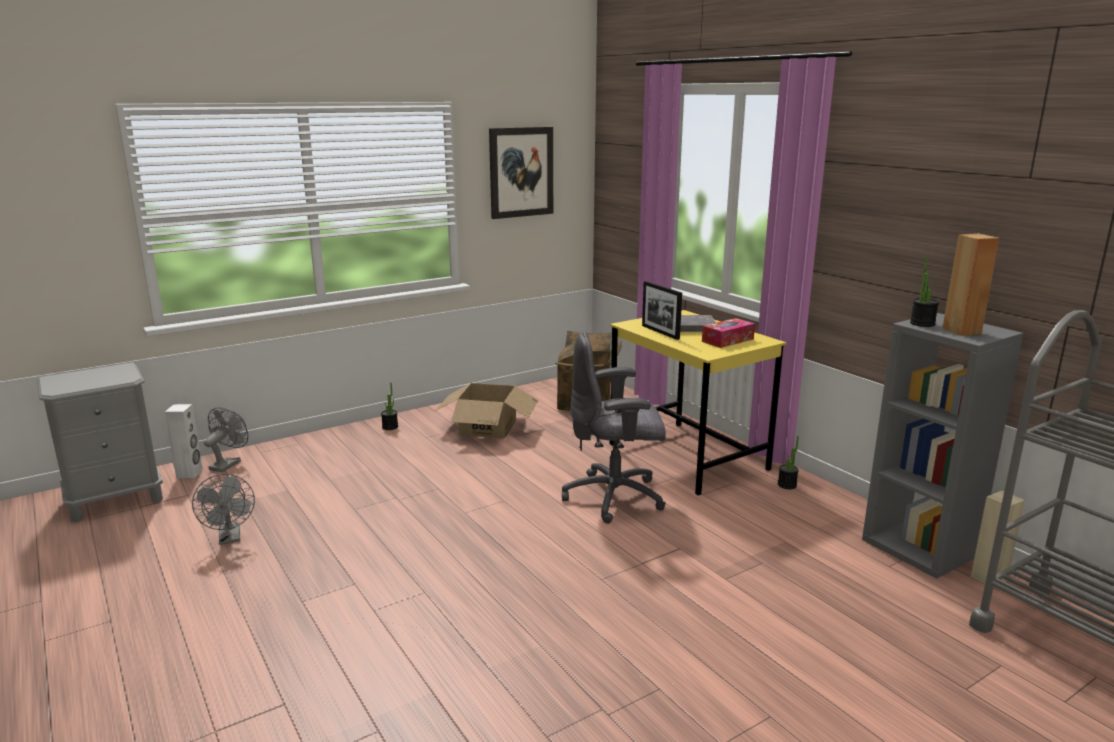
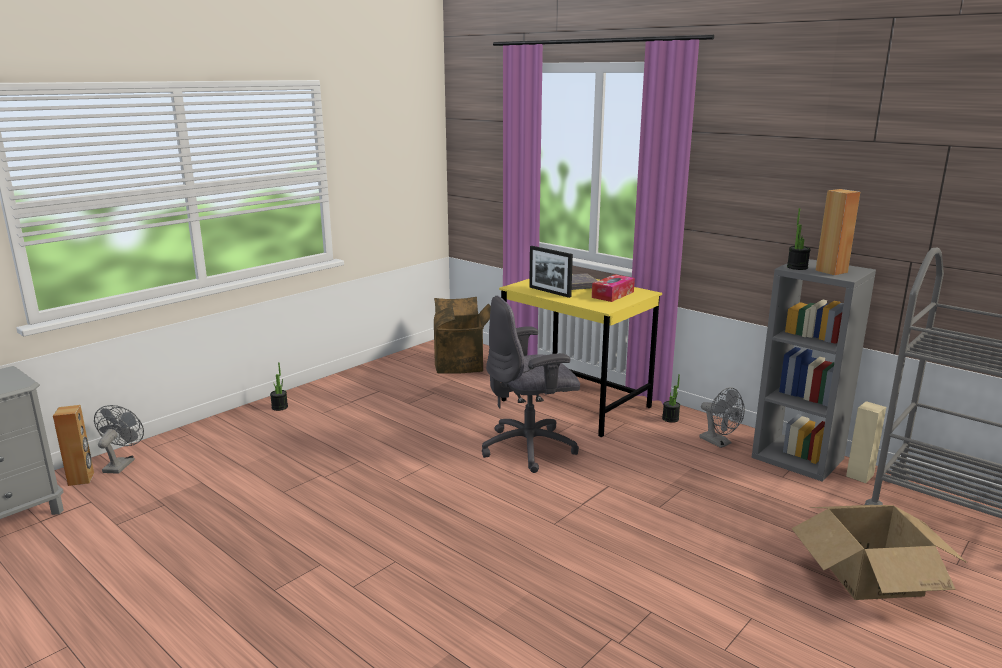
camera: 15 degrees left, 0 degrees up
(190, 473) = (81, 479): white speaker -> brown speaker
(230, 538) = (163, 539): grey fan -> grey fan (719, 443)
(488, 427) = (379, 397): cardboard box -> cardboard box (870, 575)
(521, 172) = (383, 148): picture -> none

